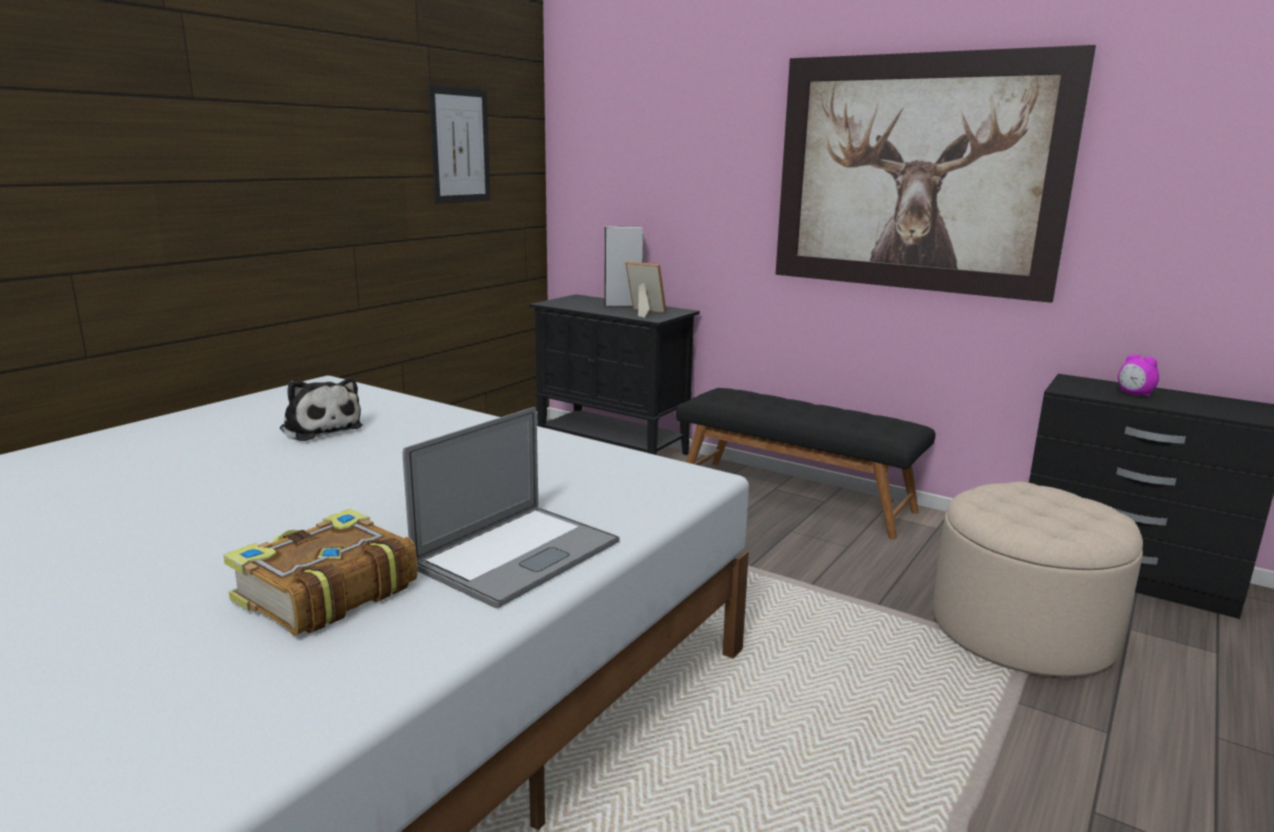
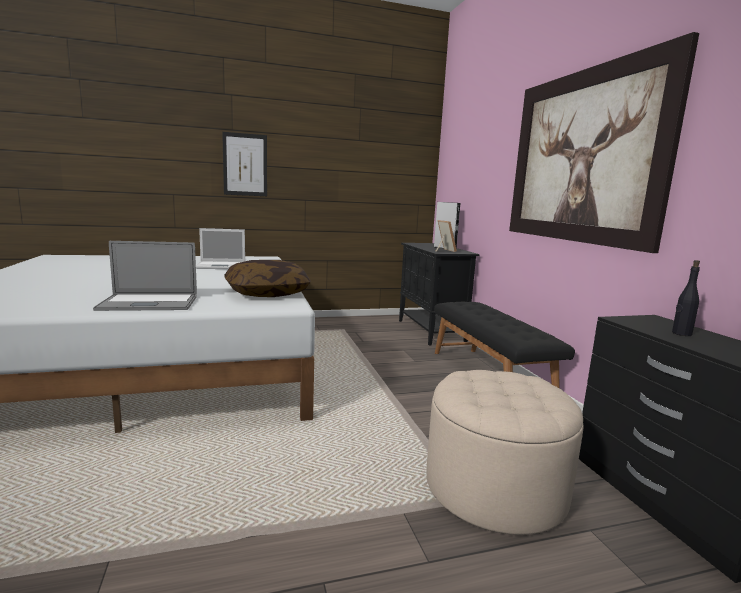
camera: 40 degrees right, 5 degrees down
(320, 428) = (222, 266): plush toy -> laptop
(324, 593) = (77, 295): book -> none
(460, 145) = (375, 157): picture -> picture (245, 164)
(598, 465) = (267, 293): none -> pillow
(1134, 394) = (681, 333): alarm clock -> black bottle

